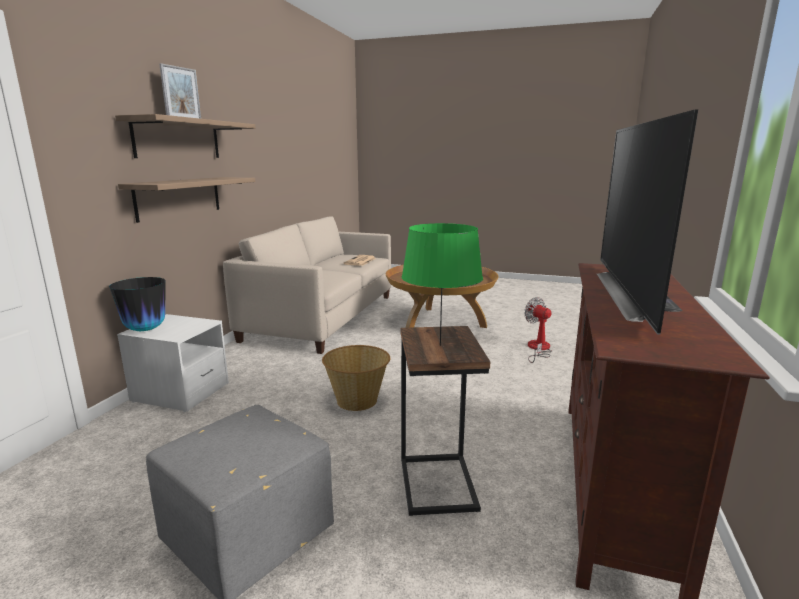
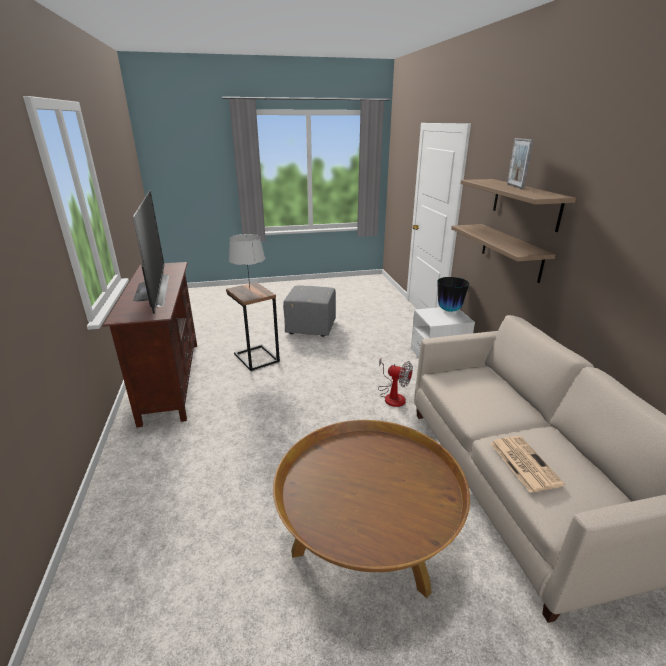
camera: 150 degrees right, 10 degrees up
(357, 401) = (334, 383): basket -> none
(439, 345) = (250, 290): green table lamp -> grey table lamp
(538, 349) = (208, 512): fan -> fan (392, 395)

